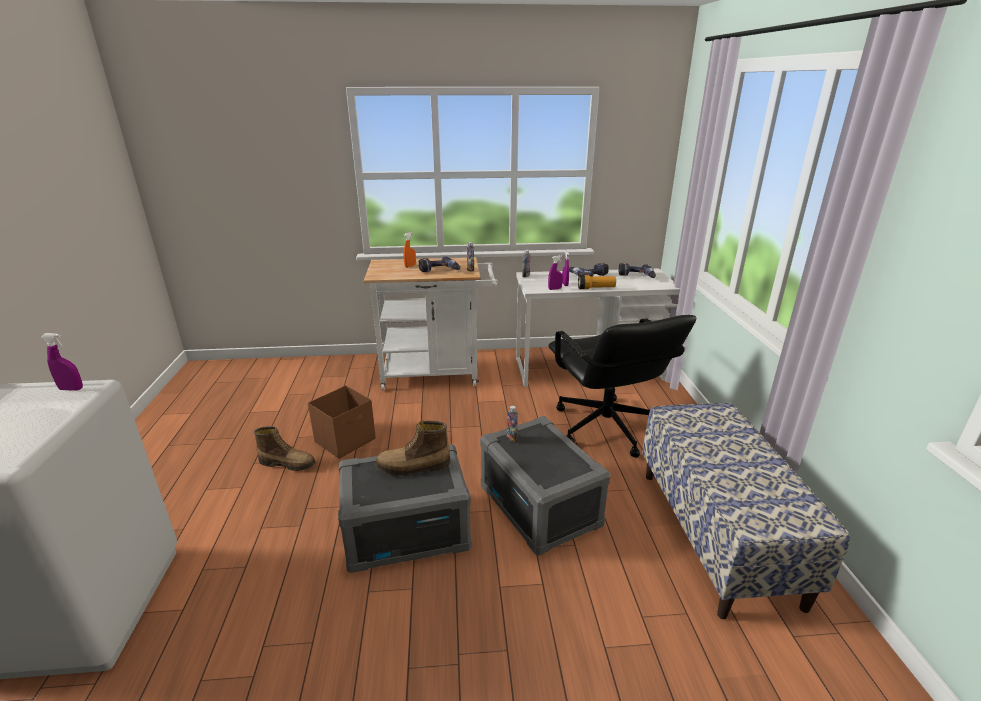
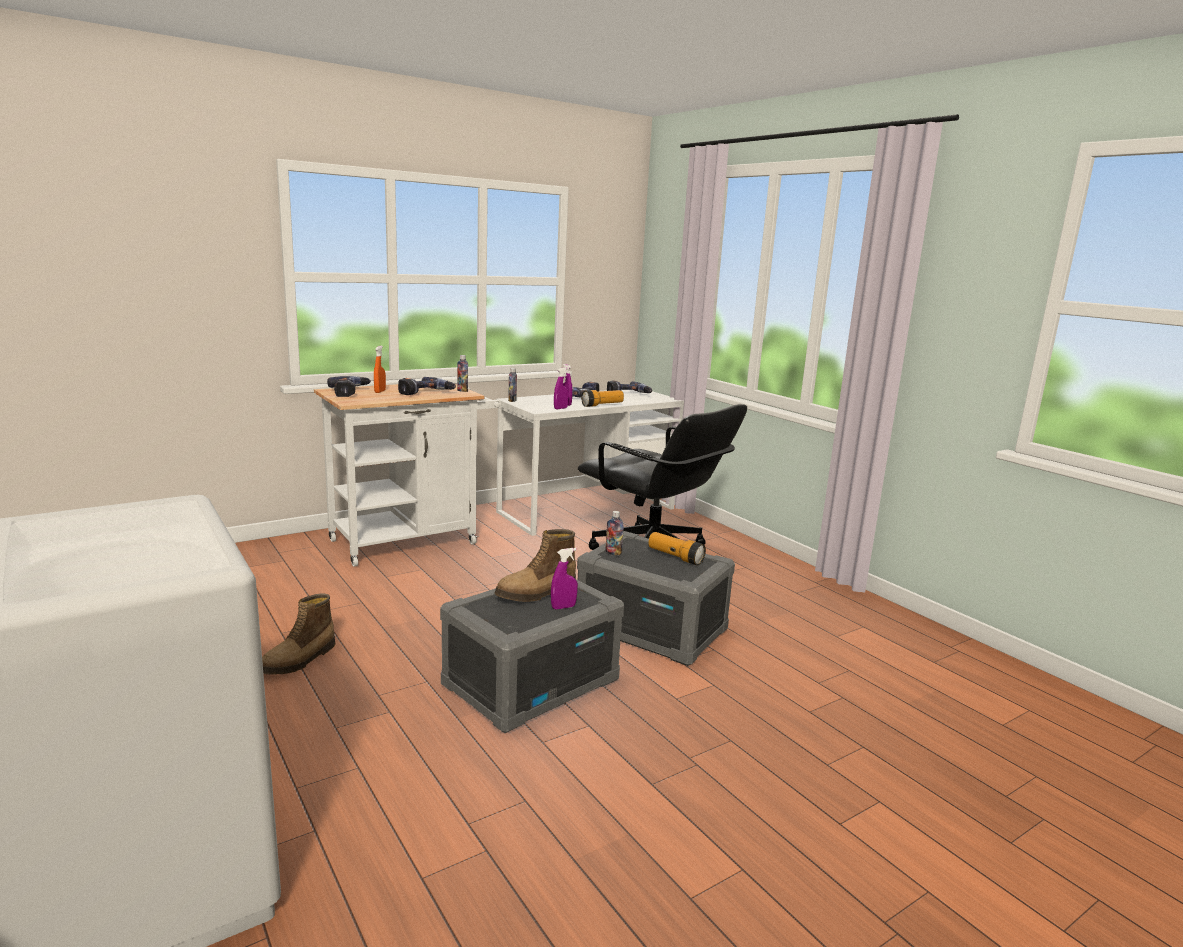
camera: 30 degrees left, 10 degrees down
(71, 389) = (153, 506): purple spray bottle -> purple spray bottle (563, 607)
(288, 463) = (300, 660): boot -> boot turned 135 degrees clockwise
(346, 440) = (359, 622): brown storage box -> none
(389, 266) = (350, 393): none -> power drill
(560, 455) = (675, 557): none -> flashlight
(716, 534) = (822, 612): bench -> none

